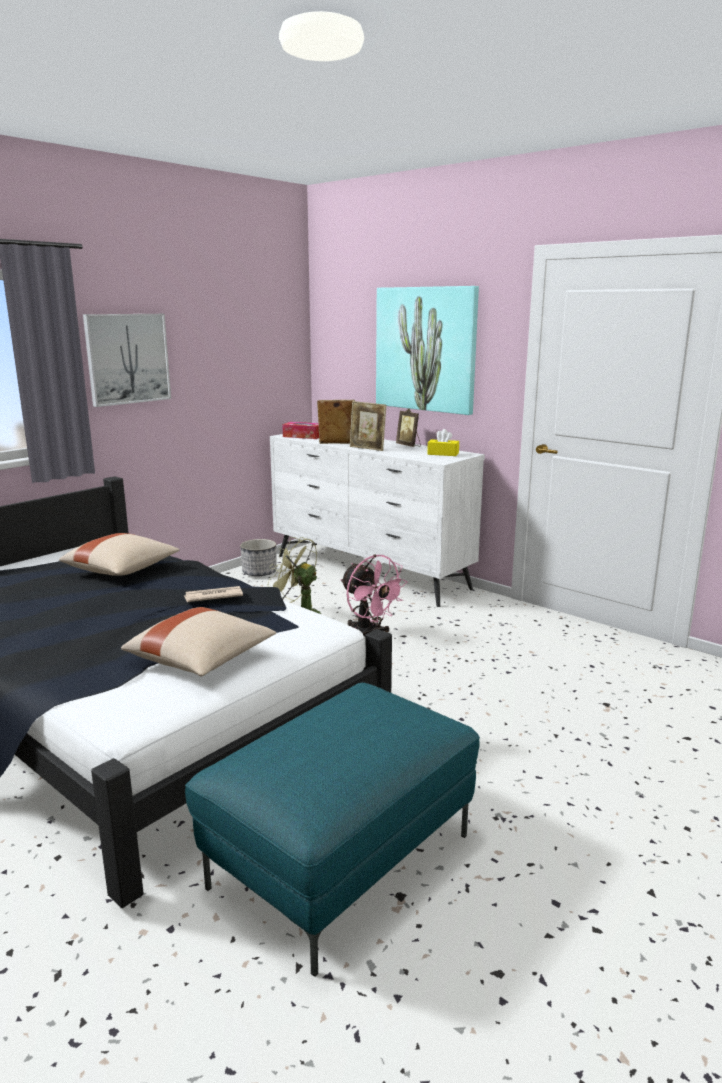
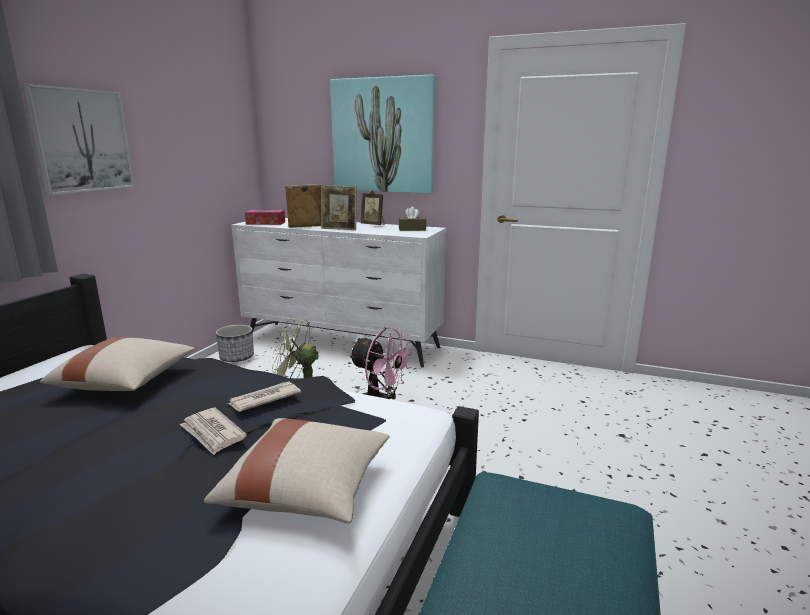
camera: 20 degrees left, 0 degrees up
(159, 614) = (213, 433): none -> newspaper
(443, 454) = (412, 229): yellow tissue box -> brown tissue box

